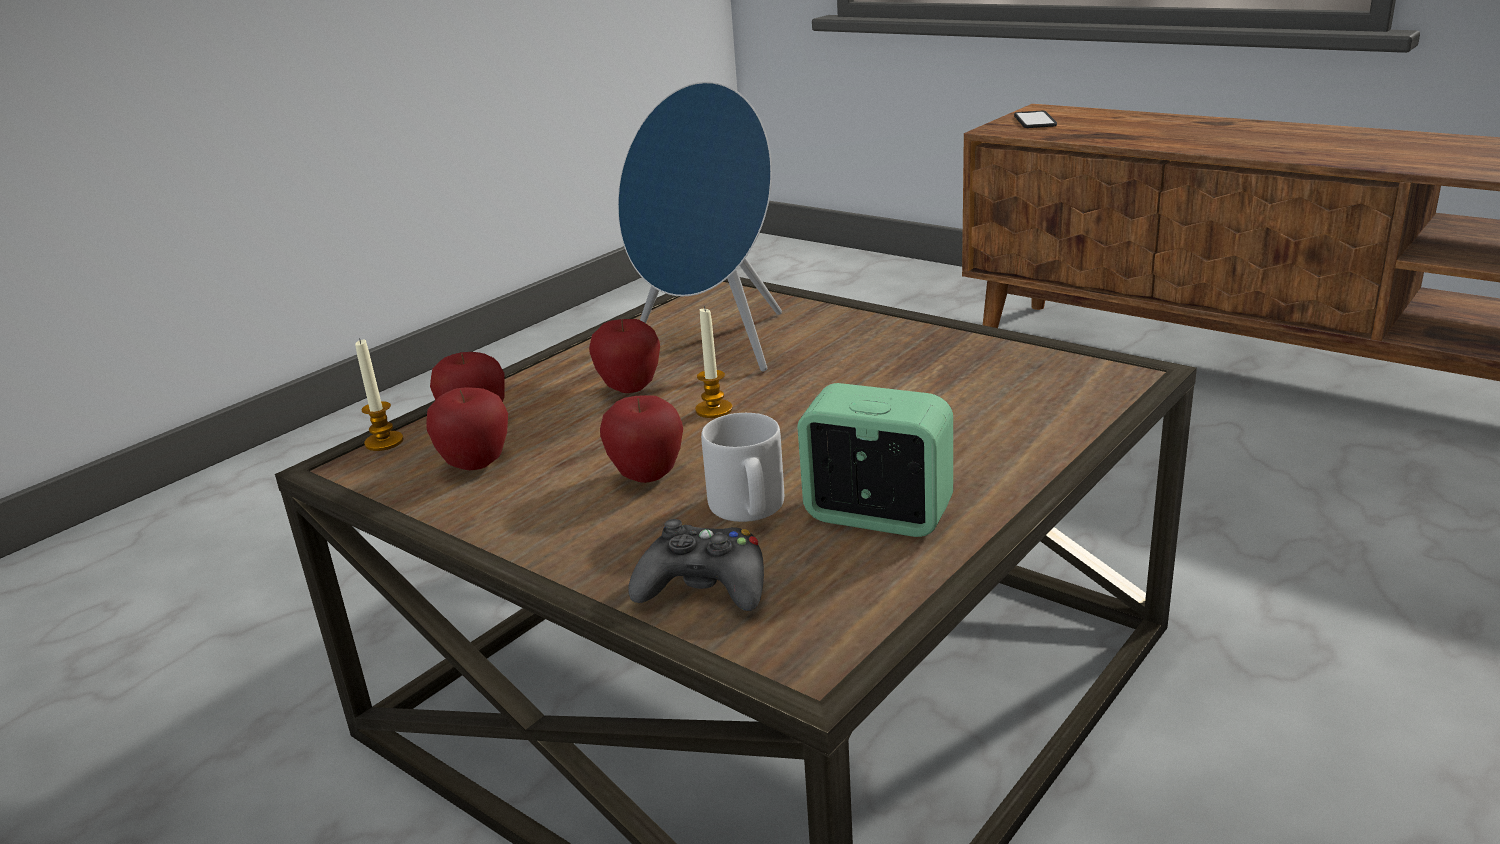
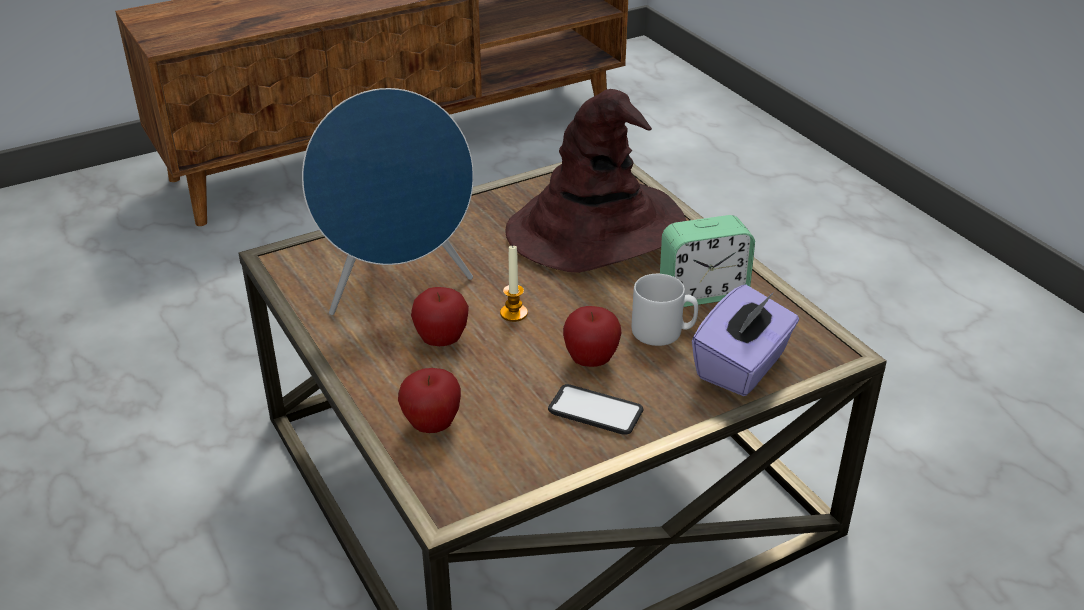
camera: 70 degrees left, 10 degrees up
(384, 442) = (425, 478): candle -> none
(476, 465) = (508, 434): apple -> none
(704, 586) = (742, 366): black game controller -> purple tissue box
(877, 516) = (702, 292): alarm clock -> alarm clock turned 150 degrees counterclockwise
(954, 407) = (596, 229): none -> brown hat
(1035, 121) = (170, 26): phone -> phone (595, 411)

